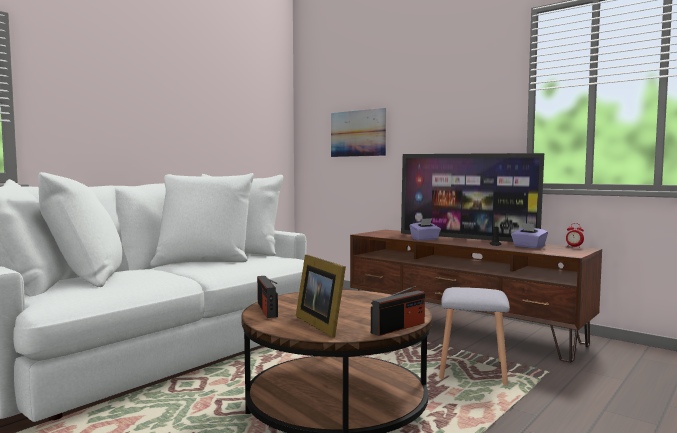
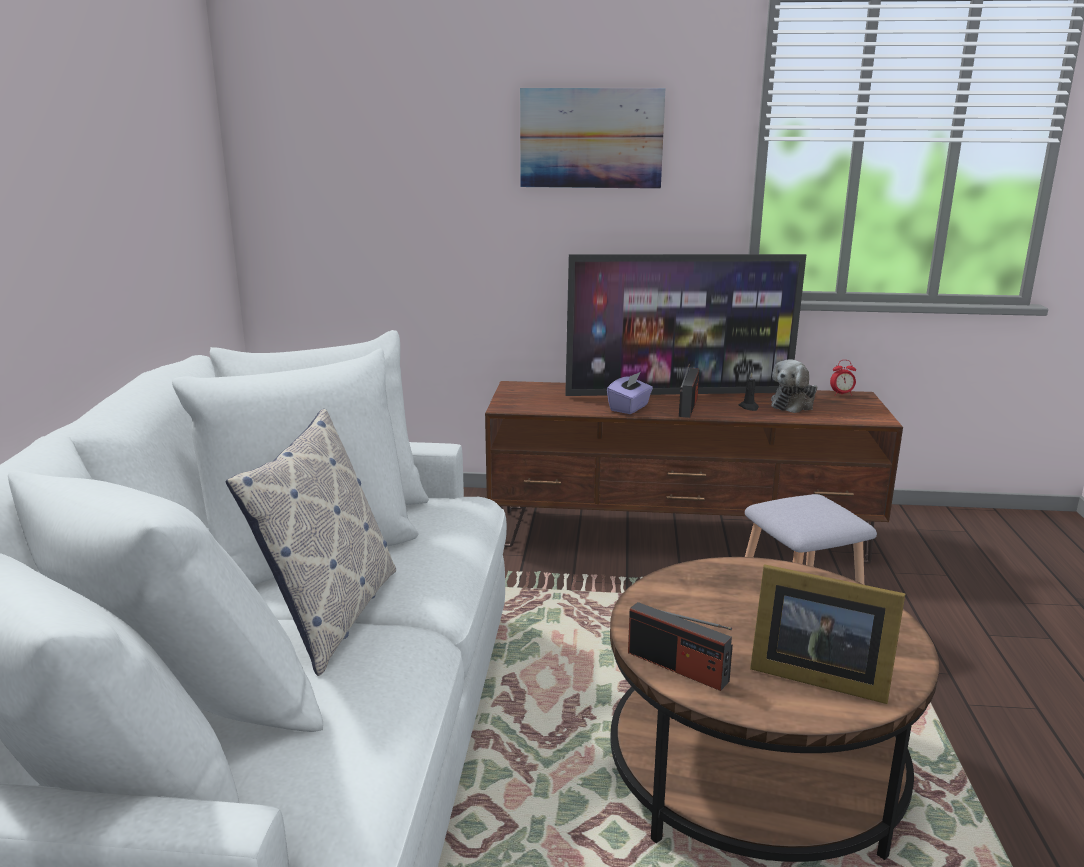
camera: 35 degrees left, 15 degrees up
(168, 270) = (330, 616): none -> pillow
(357, 133) = (406, 189): picture -> picture (591, 138)
(398, 327) = (908, 644): radio -> radio (688, 407)
(528, 246) = (794, 404): purple tissue box -> plush toy

